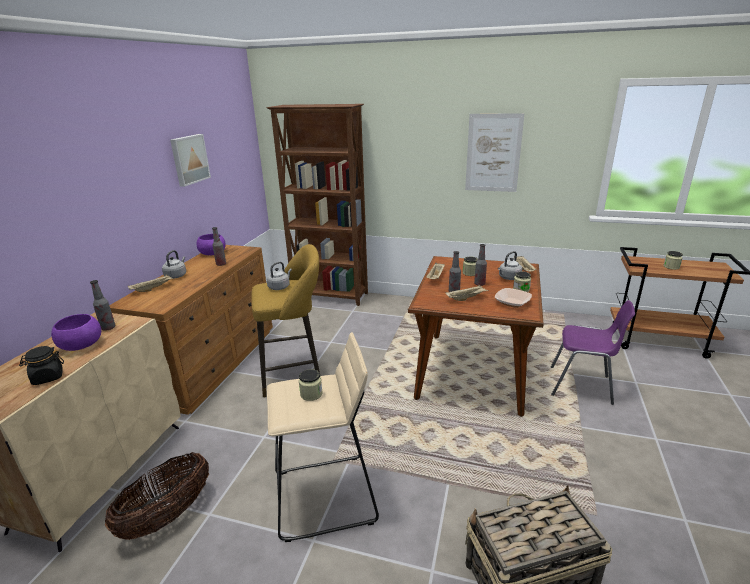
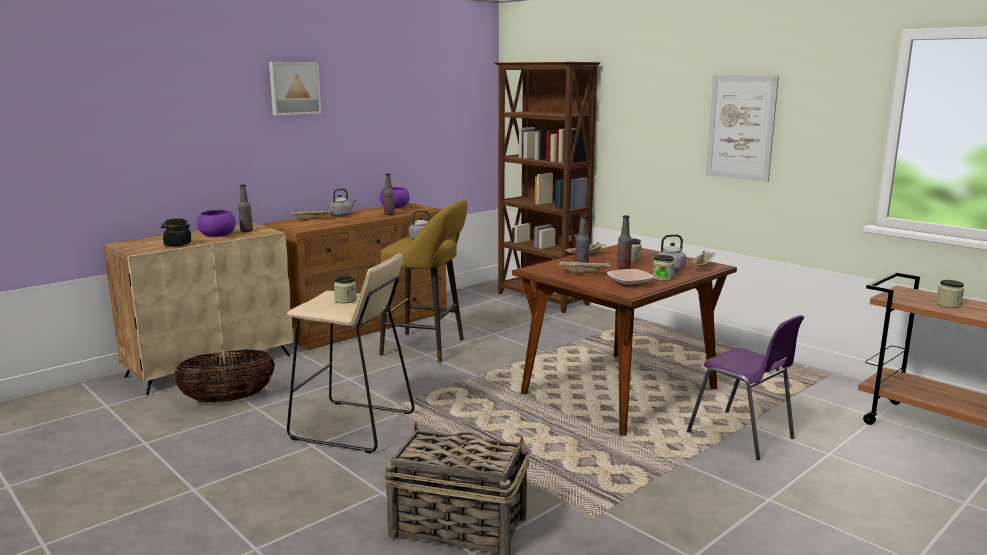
camera: 30 degrees right, 10 degrees down
(189, 159) = (392, 107): picture -> picture (294, 88)

